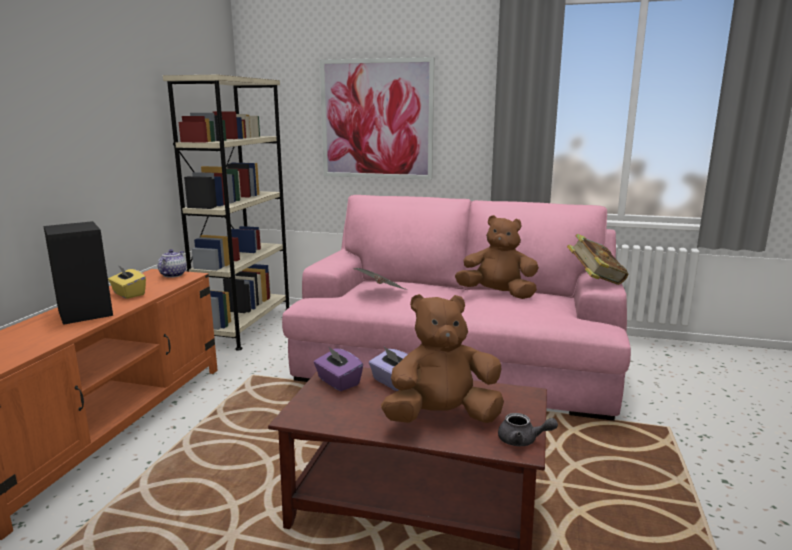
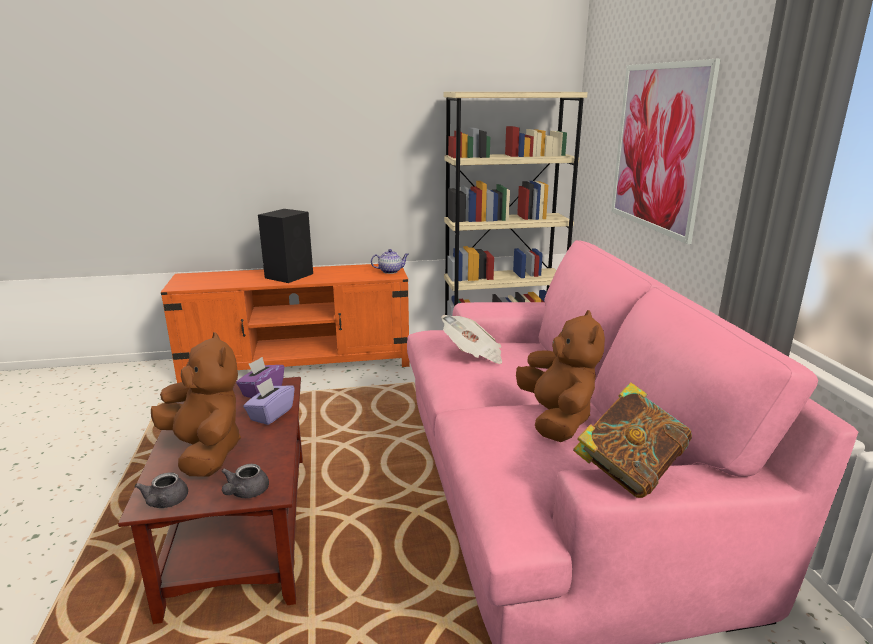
camera: 65 degrees right, 5 degrees up
(128, 294) = (334, 274): yellow tissue box -> none
(524, 404) = (245, 493): none -> grey teapot

